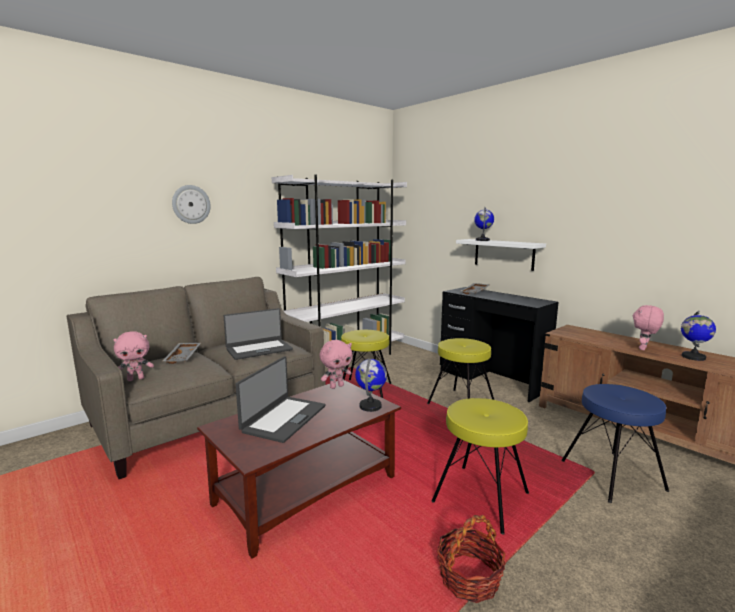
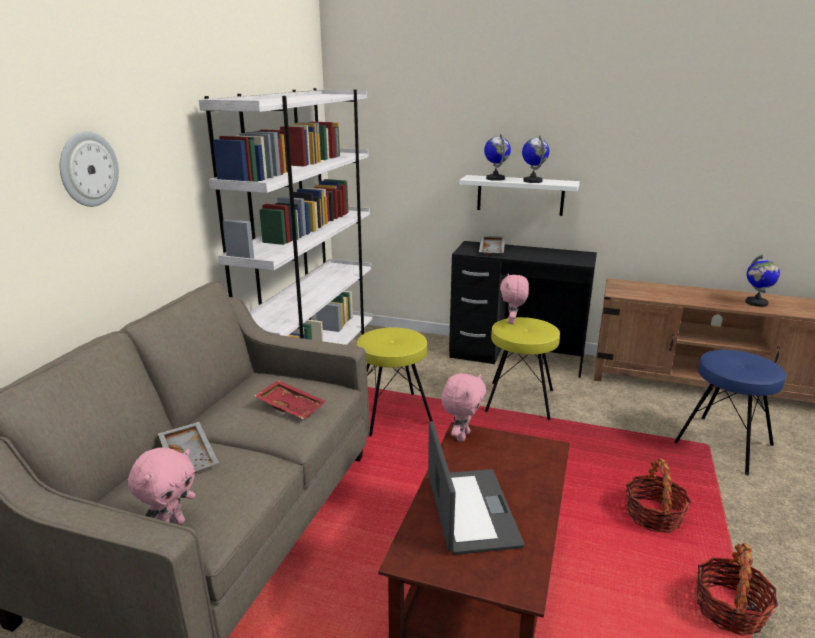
camera: 30 degrees left, 10 degrees up
(259, 349) = (291, 406): laptop -> red tray
(370, 406) = (540, 453): globe -> globe (533, 181)
(481, 498) = (653, 516): yellow stool -> basket
(644, 349) = (710, 300): pink plush toy -> pink plush toy (512, 321)

